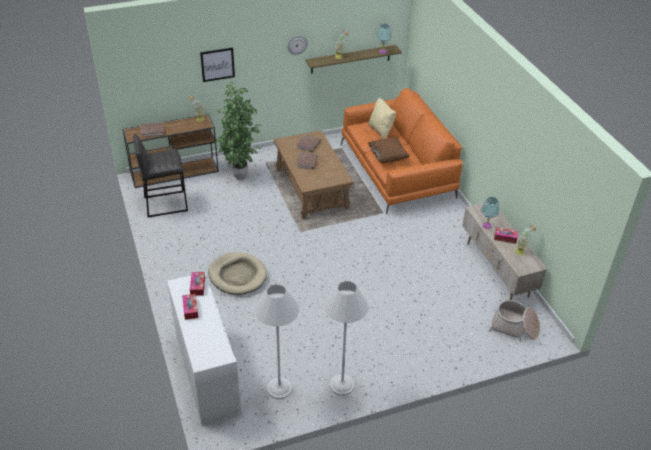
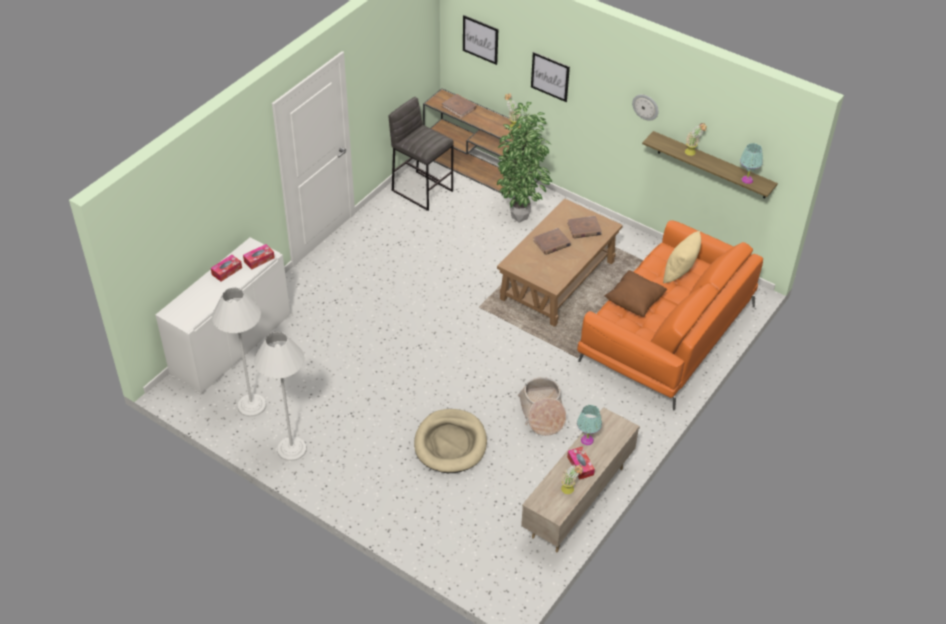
camera: 55 degrees right, 5 degrees up
(151, 68) = (480, 39): none -> picture
(237, 275) = (370, 297): beige dog bed -> beige dog bed (450, 443)
(514, 327) = (494, 558): basket -> basket (542, 413)

